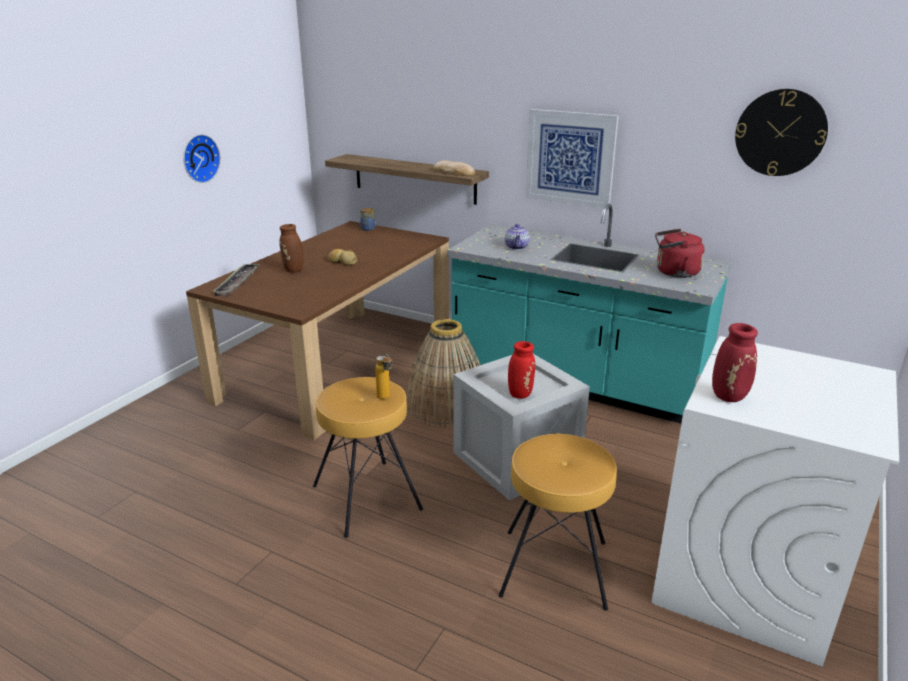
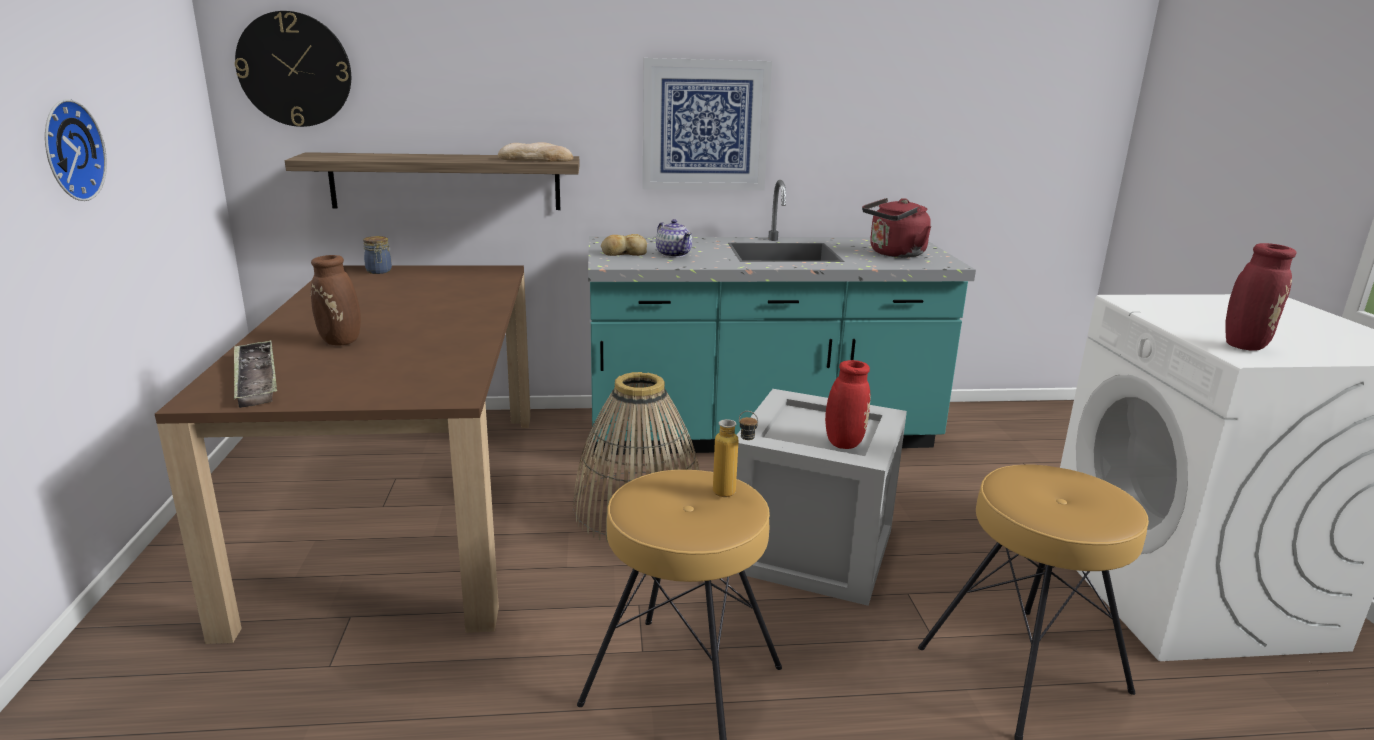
camera: 35 degrees left, 5 degrees down
(342, 262) = (410, 317): bread -> bread (623, 253)
(780, 133) = (966, 72): wall clock -> wall clock (294, 69)

